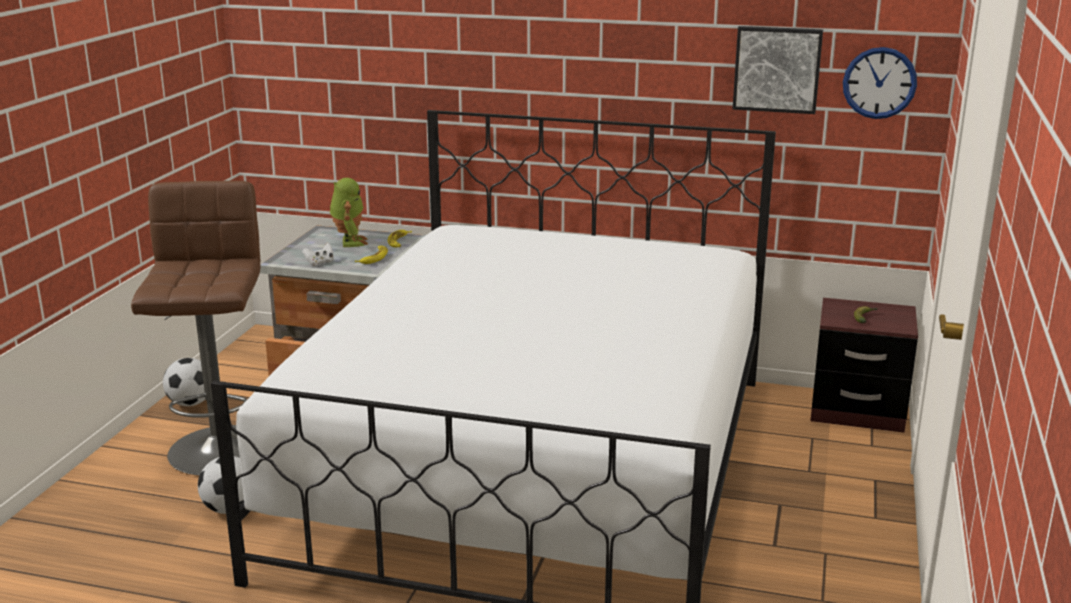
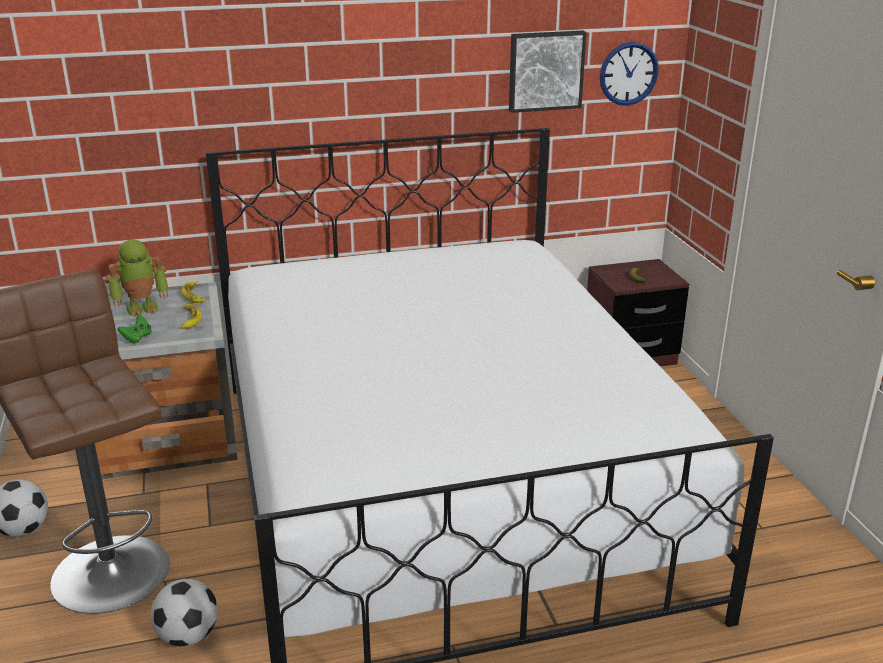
camera: 30 degrees left, 5 degrees up
(320, 263) = (137, 338): white game controller -> green game controller
(349, 242) = (142, 307): toy robot -> toy robot turned 105 degrees clockwise

